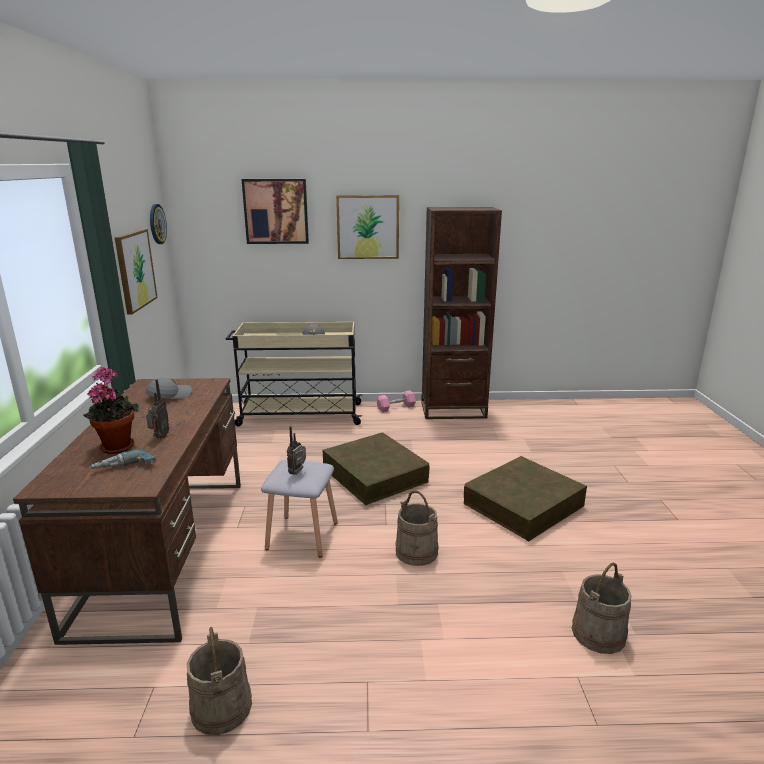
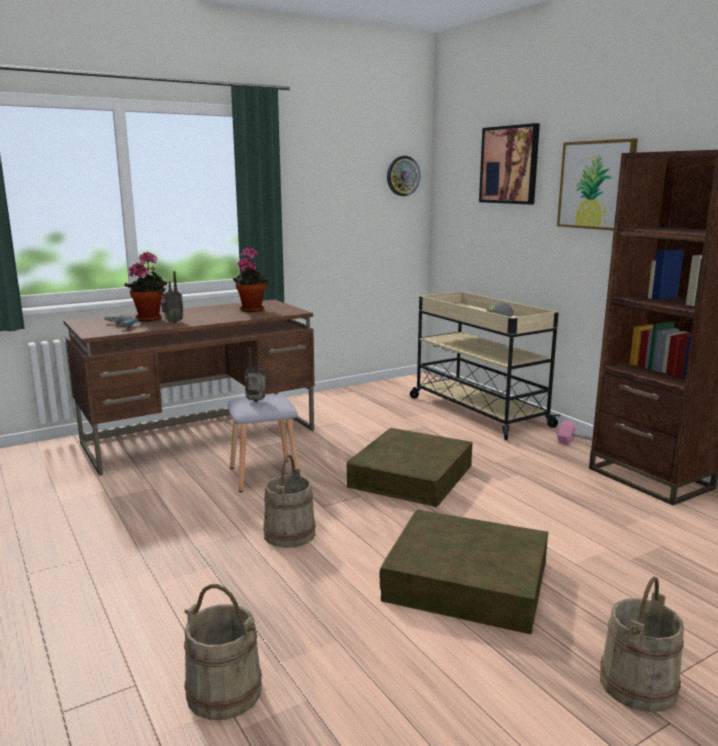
camera: 60 degrees right, 5 degrees down
(135, 270) = (340, 211): picture -> none
(169, 396) = (251, 309): grey cap -> potted plant
(221, 707) = (38, 510): beige bucket -> beige bucket (637, 684)

